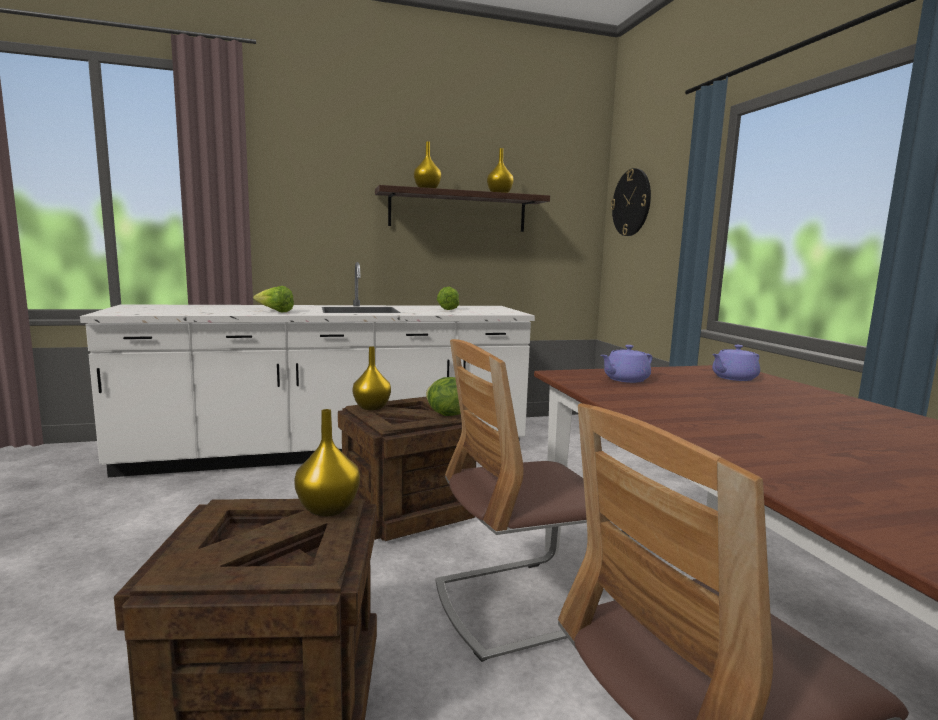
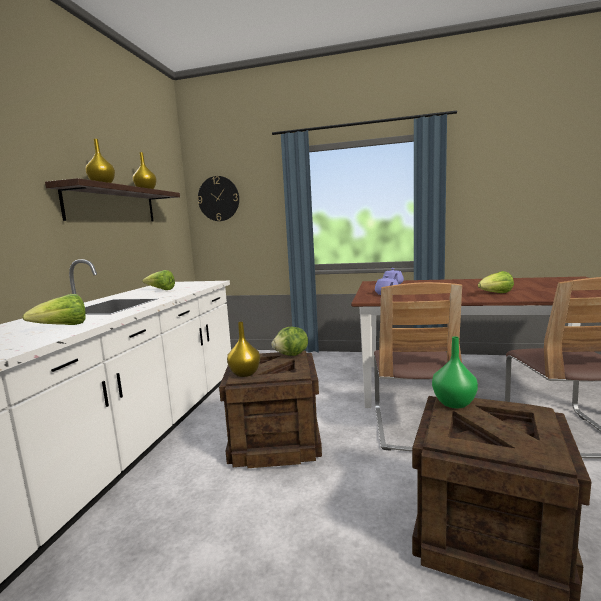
camera: 60 degrees left, 0 degrees up
(327, 508) = (453, 403): yellow vase -> green vase
(753, 438) = (495, 294): none -> lettuce

